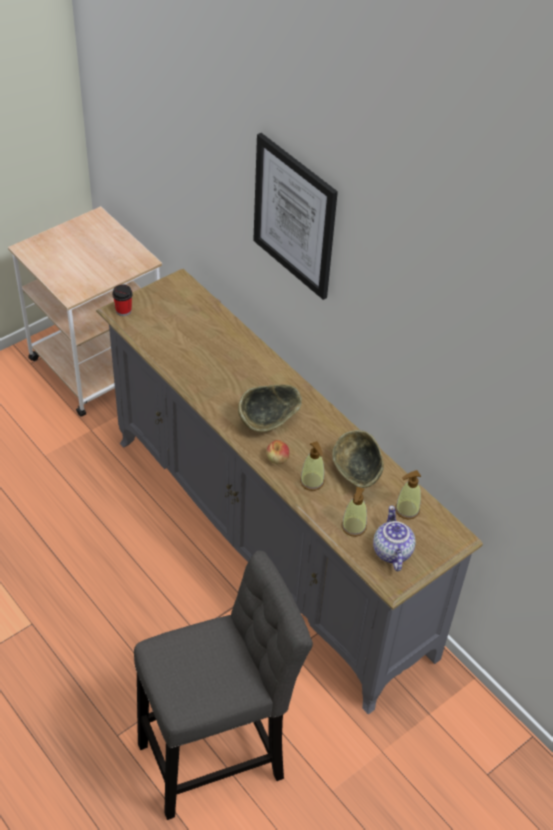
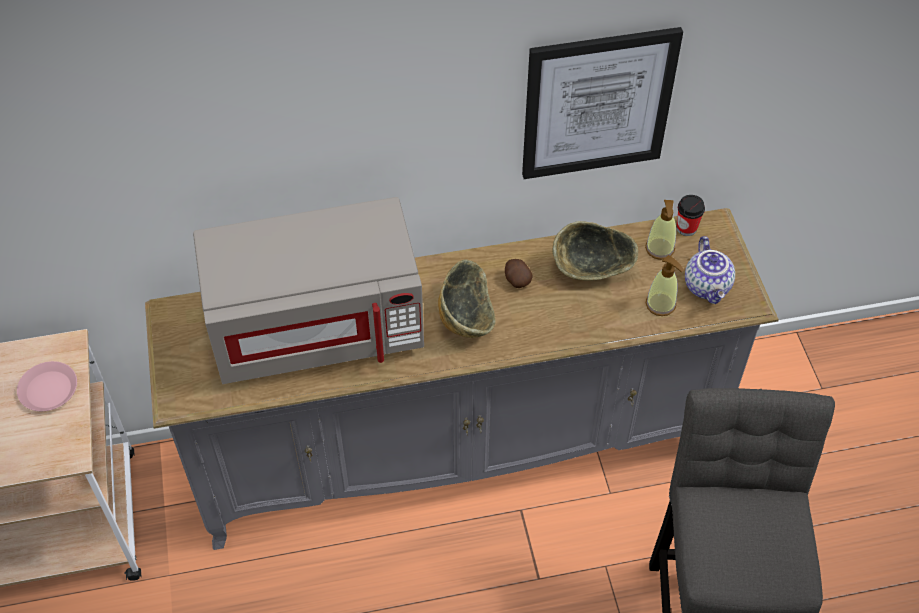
camera: 60 degrees left, 5 degrees up
(110, 266) = (48, 389): none -> pink plate
(123, 311) = (180, 394): cup -> cup (686, 228)
(212, 351) = (317, 326): none -> grey microwave
(277, 459) = (528, 332): apple -> none
(294, 216) = (342, 90): picture -> picture (597, 104)
(312, 481) = (579, 314): soap dispenser -> none
(319, 436) = (516, 280): none -> potato
(391, 551) = (708, 287): teapot -> teapot turned 120 degrees counterclockwise

